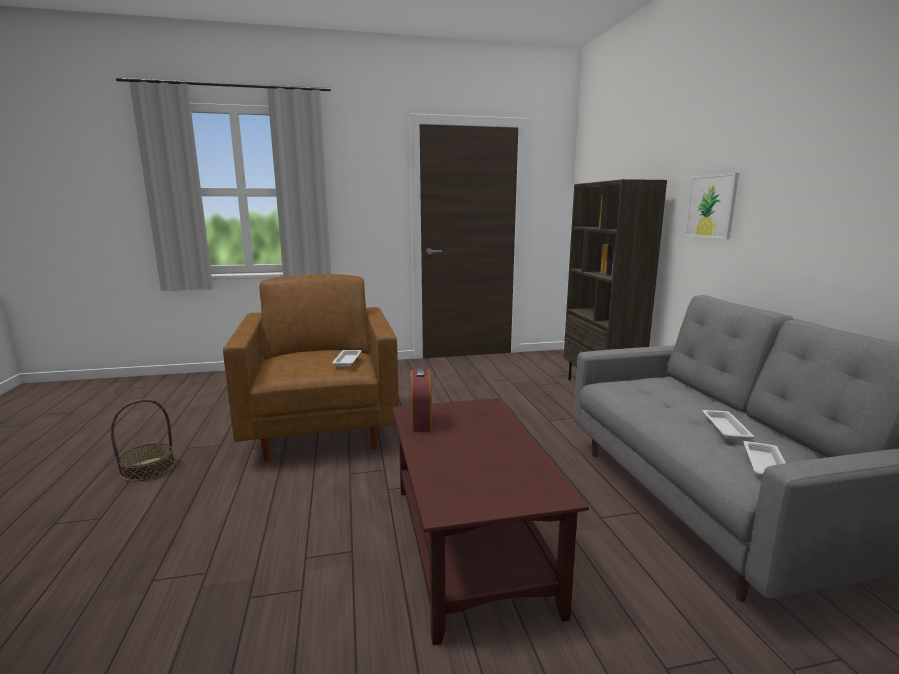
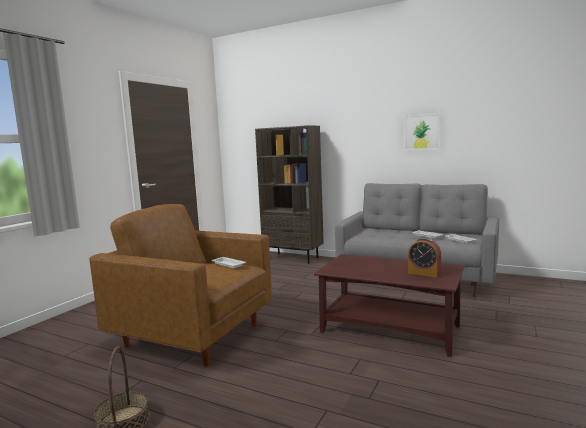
camera: 50 degrees left, 5 degrees down
(421, 422) = (346, 271): alarm clock -> alarm clock (424, 273)
(711, 206) = (352, 139): picture -> picture (422, 132)

